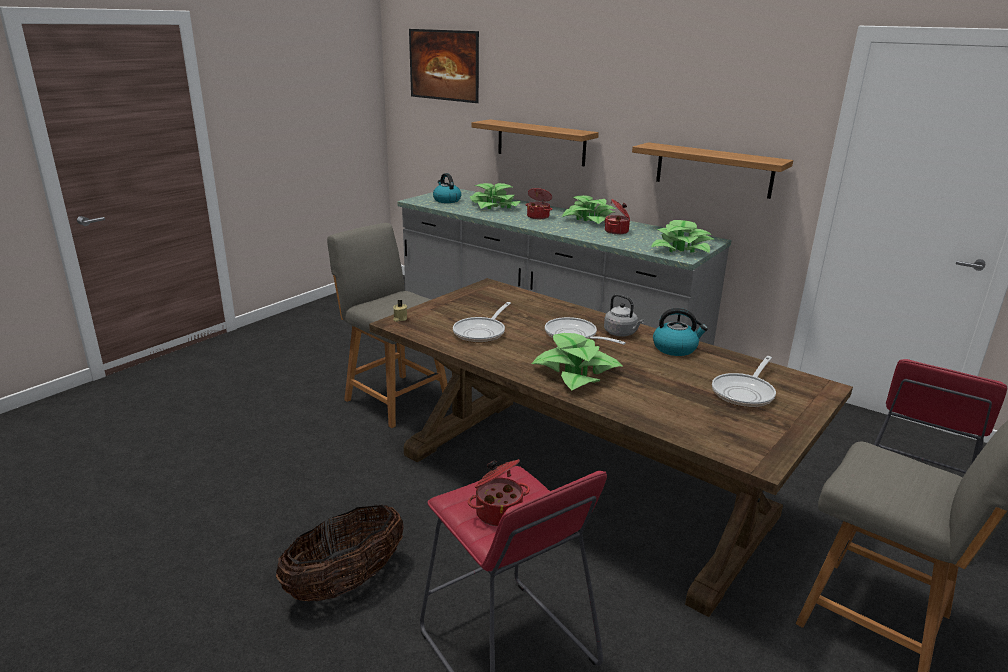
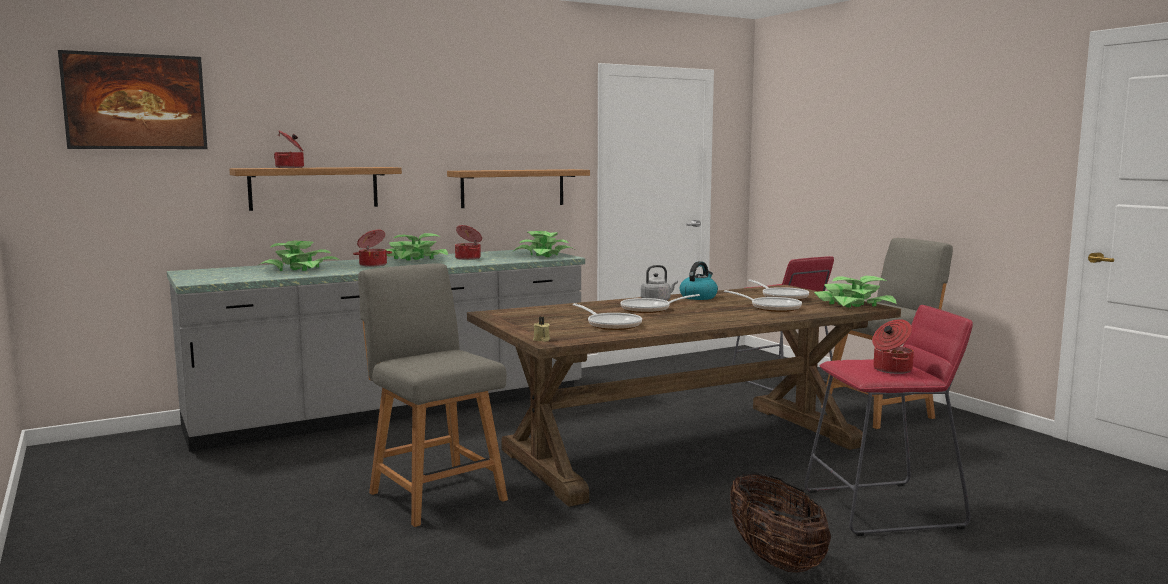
camera: 65 degrees left, 15 degrees down
(395, 398) = (435, 494): grey chair -> grey chair turned 75 degrees clockwise
(446, 200) = (228, 275): kettle -> none
(515, 124) = (290, 167): none -> cooking pot
(576, 372) = (721, 316): potted plant -> potted plant (853, 305)
(660, 393) = (772, 308): none -> frying pan

